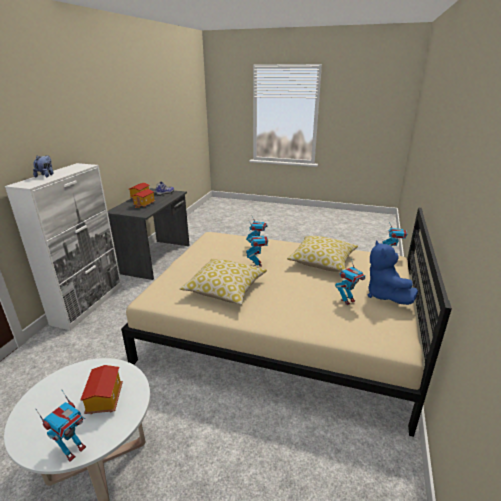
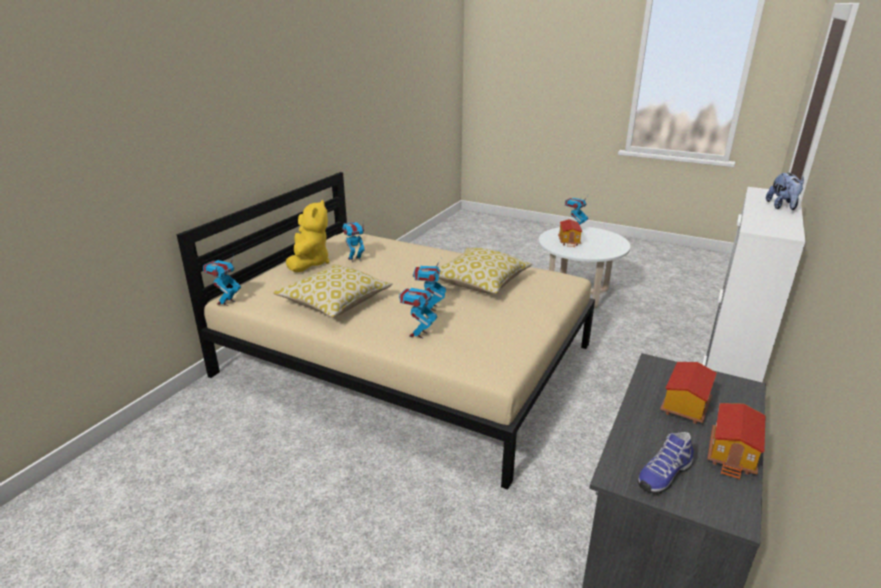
camera: 170 degrees left, 0 degrees up
(384, 295) = (309, 263): blue plush toy -> yellow plush toy

